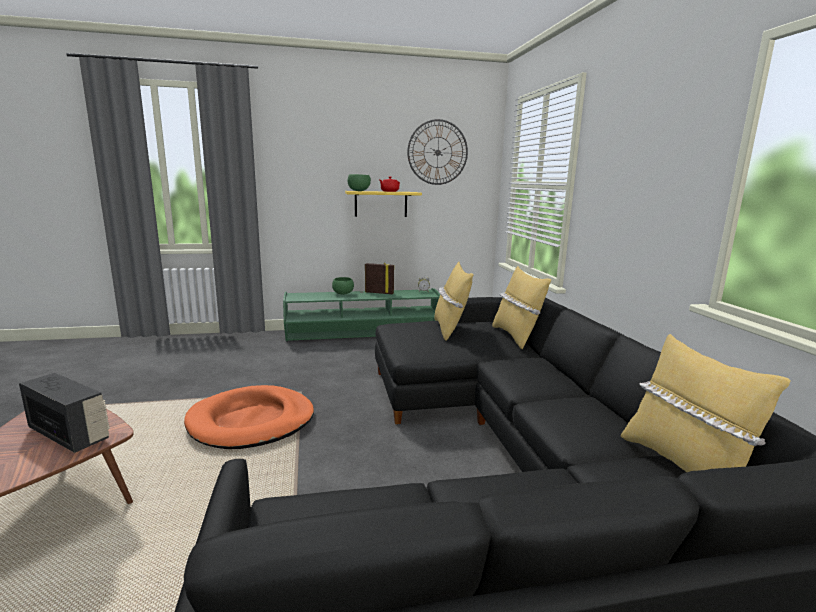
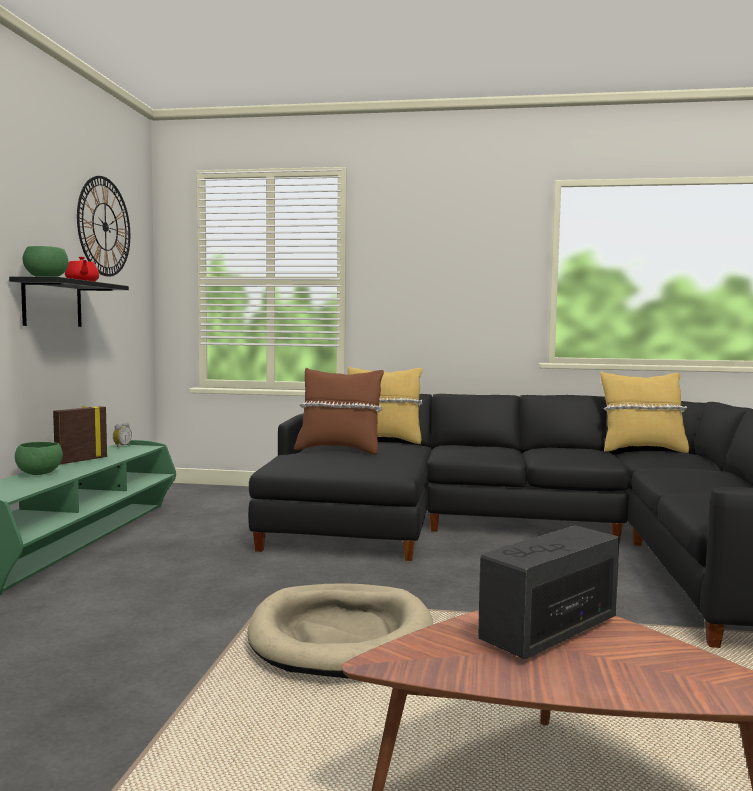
camera: 70 degrees left, 10 degrees down
(252, 421) = (341, 636): orange dog bed -> beige dog bed
(381, 204) = (52, 304): yellow shelf -> black shelf
(450, 329) = (339, 450): yellow pillow -> brown pillow

